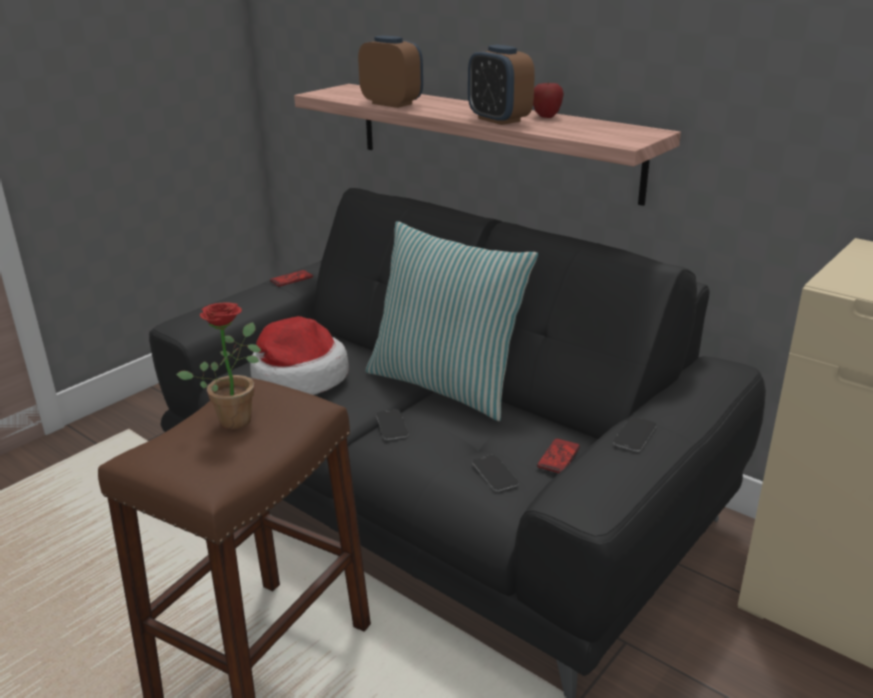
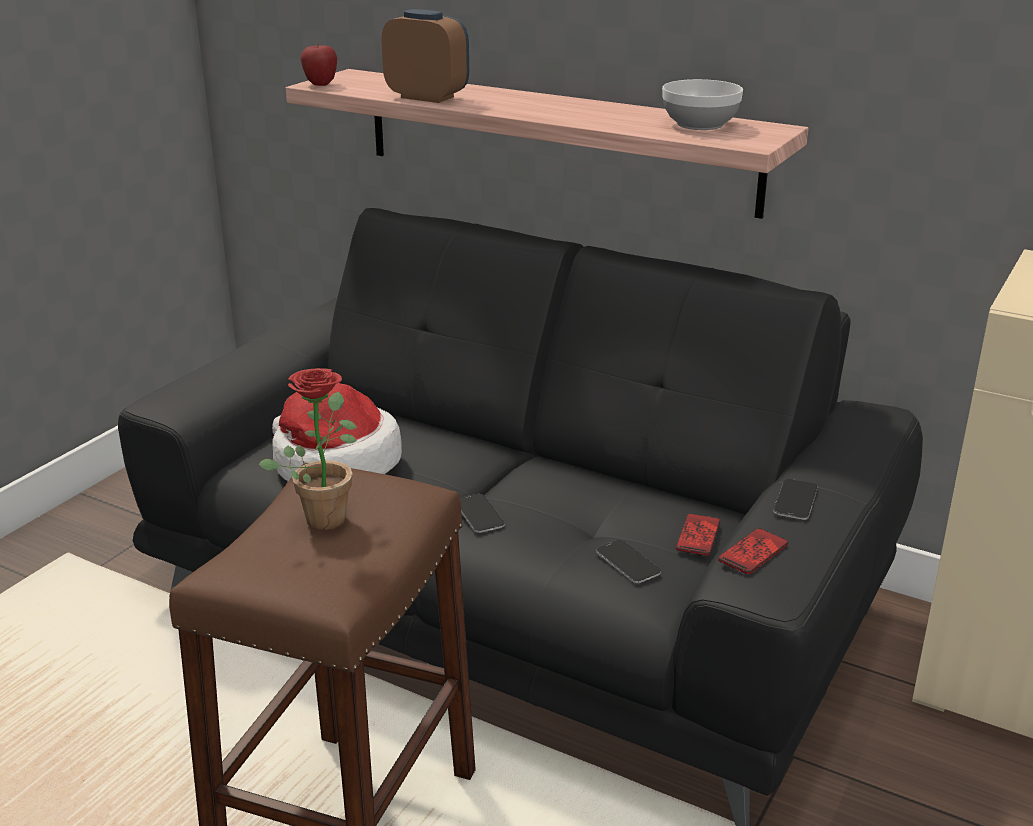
camera: 10 degrees left, 0 degrees up
(291, 279) = (291, 333): phone -> phone (753, 552)
(446, 384) = (530, 458): pillow -> none
(499, 120) = (579, 117): alarm clock -> none
(546, 116) = (636, 111): apple -> apple (320, 84)
(590, 127) = (698, 124): none -> bowl

